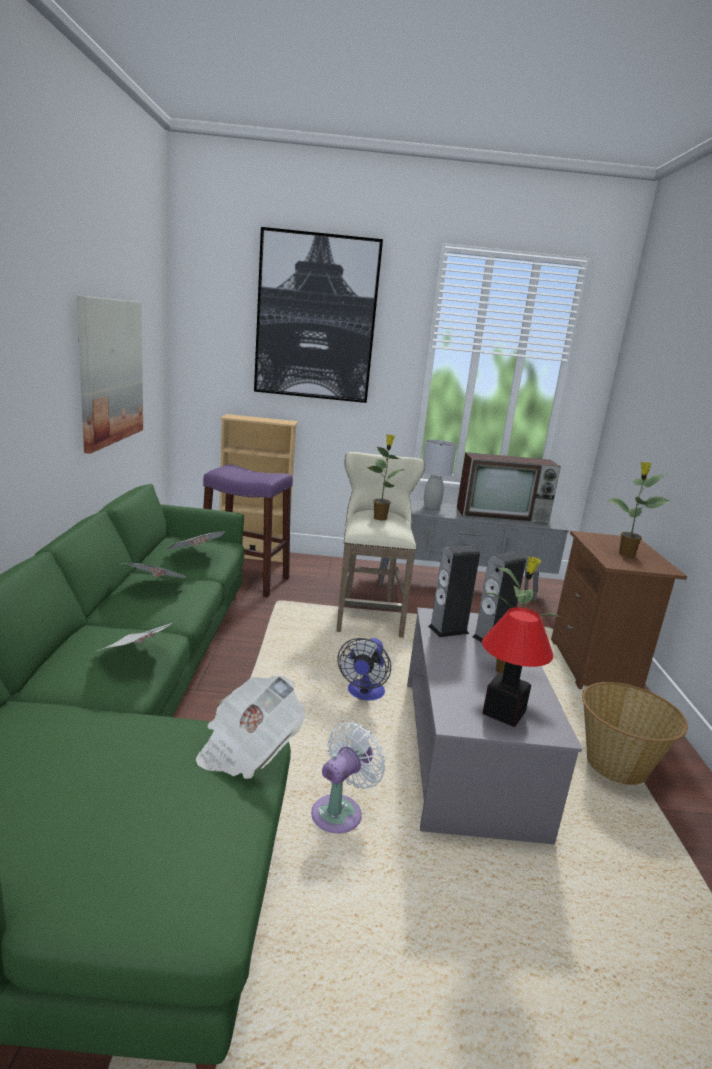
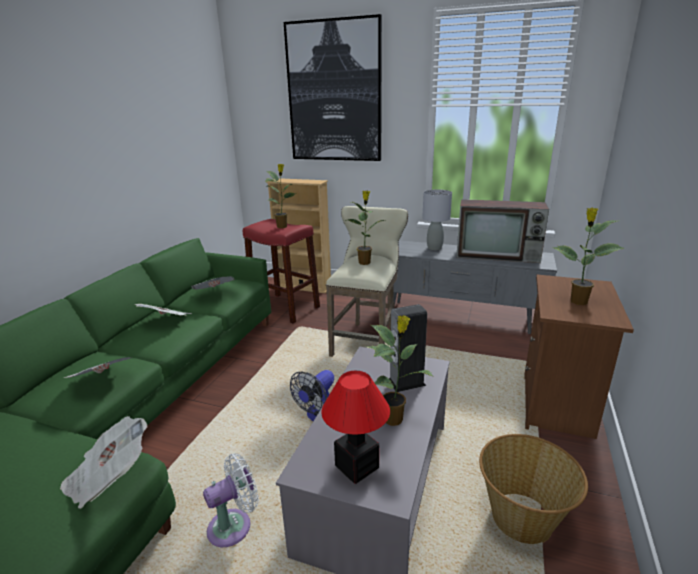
camera: 20 degrees right, 5 degrees up
(110, 371) = (157, 155): picture -> none
(244, 580) = (284, 308): purple stool -> red stool
(256, 474) = (282, 226): none -> potted plant
(448, 630) = (370, 371): speaker -> none

